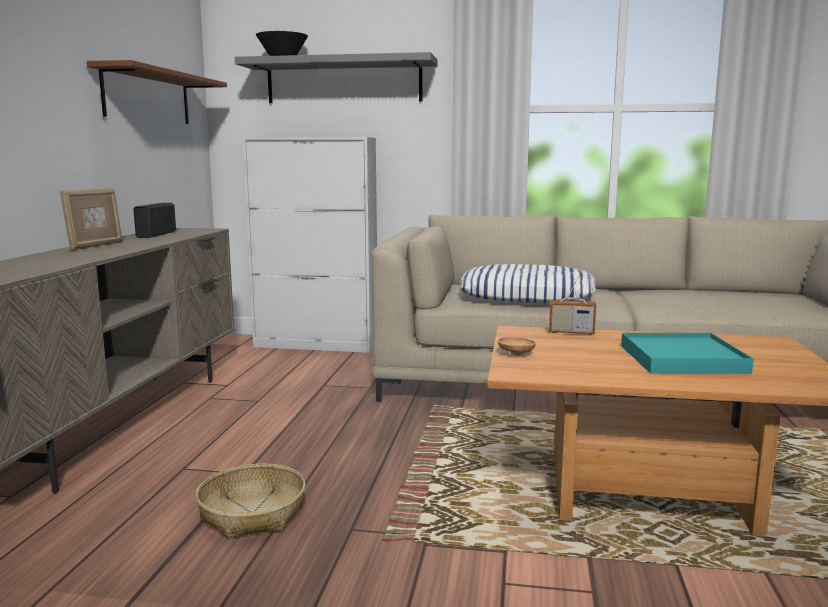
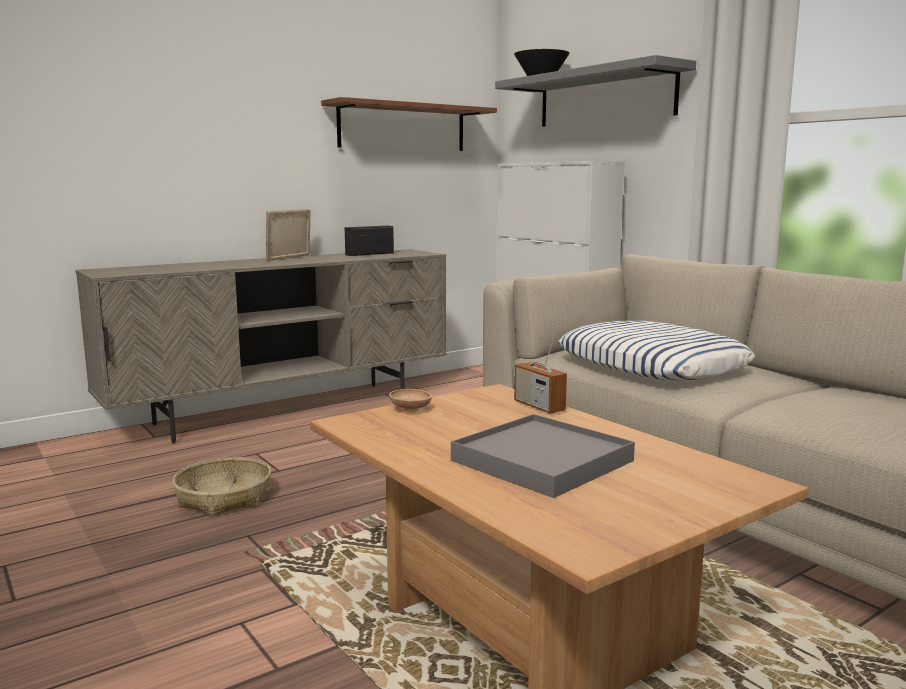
camera: 45 degrees right, 0 degrees up
(95, 246) = (289, 258): picture frame -> picture frame turned 150 degrees clockwise
(682, 359) = (542, 461): turquoise tray -> grey tray

